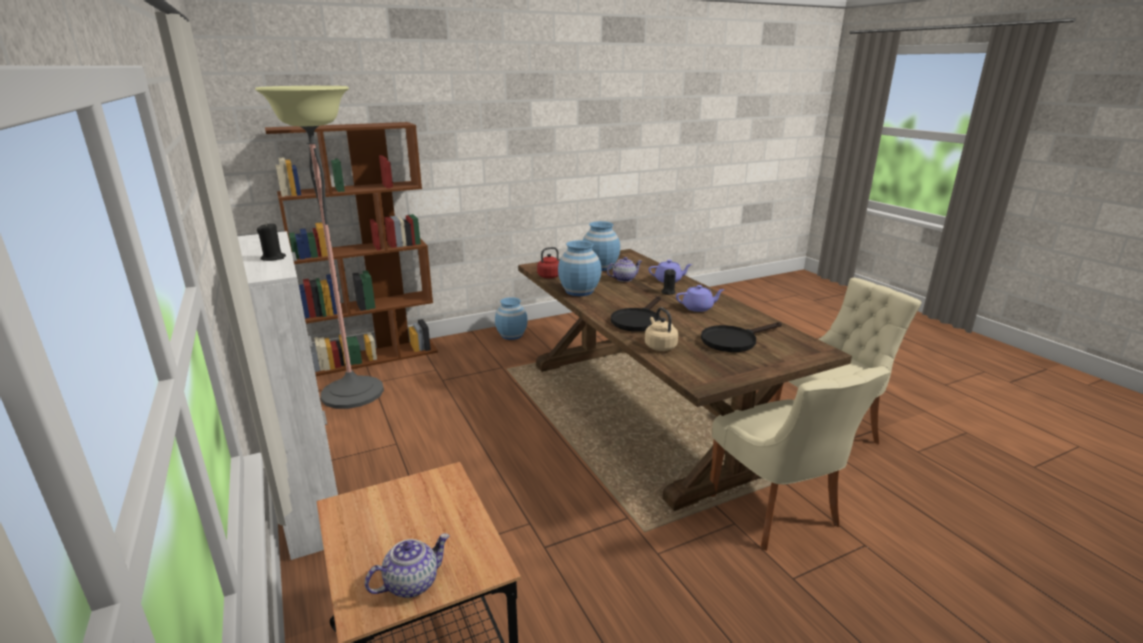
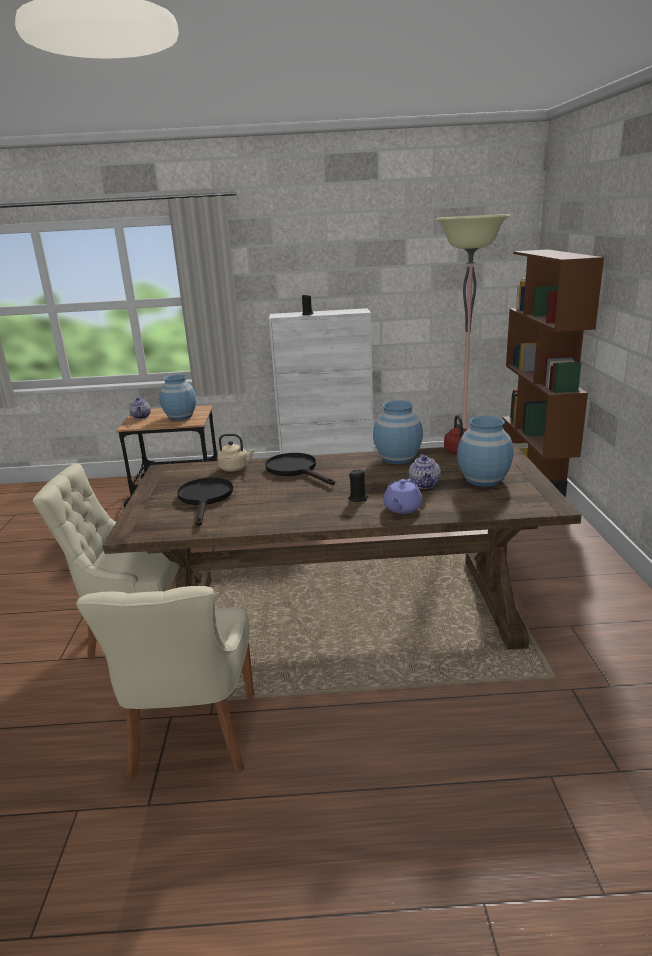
camera: 115 degrees right, 0 degrees up
(511, 335) = (582, 559): blue vase -> blue vase (180, 417)
(698, 308) = (296, 503): purple teapot -> none

